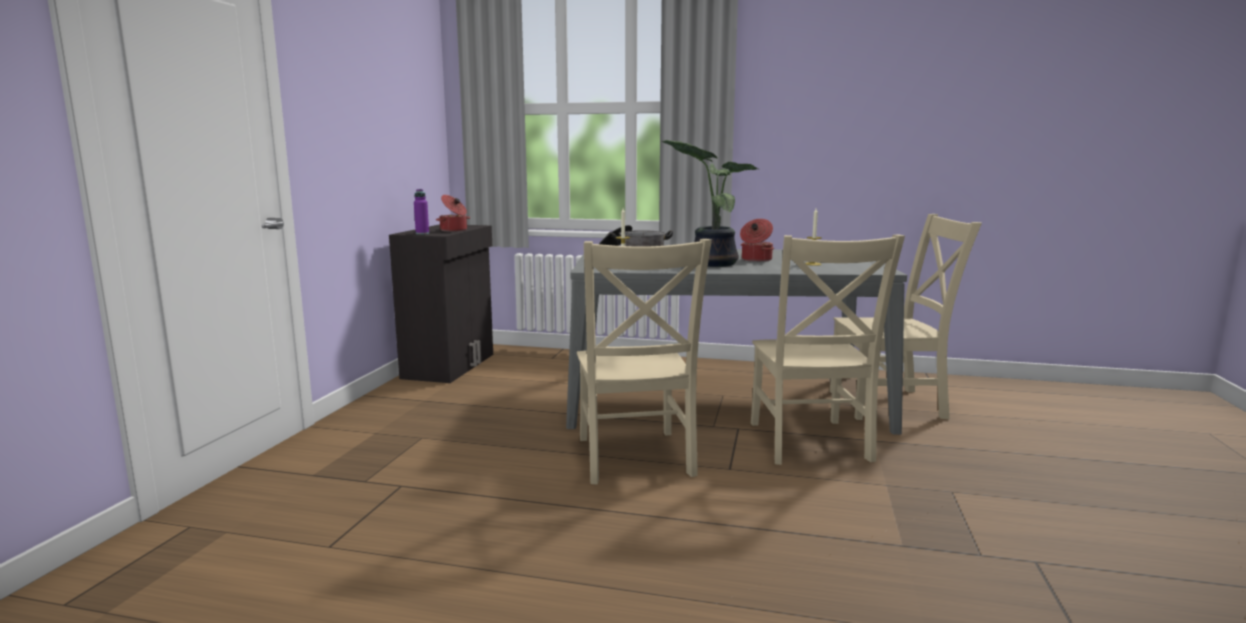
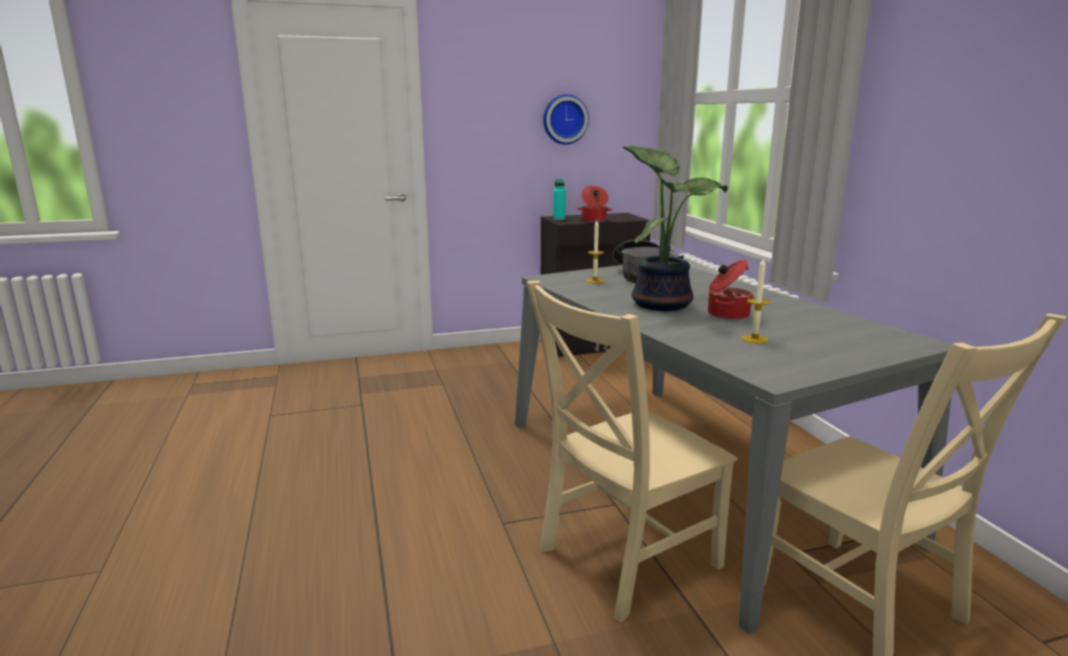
camera: 60 degrees right, 5 degrees up
(391, 126) = (564, 119): none -> wall clock
(422, 233) = (559, 219): purple bottle -> turquoise bottle
(634, 459) = (480, 470): beige chair -> none

